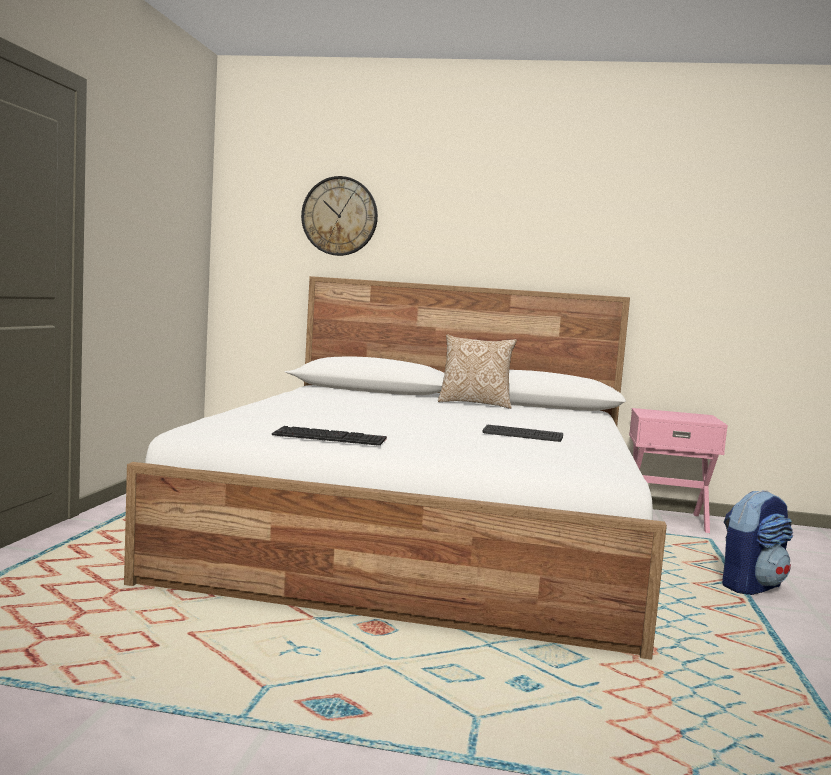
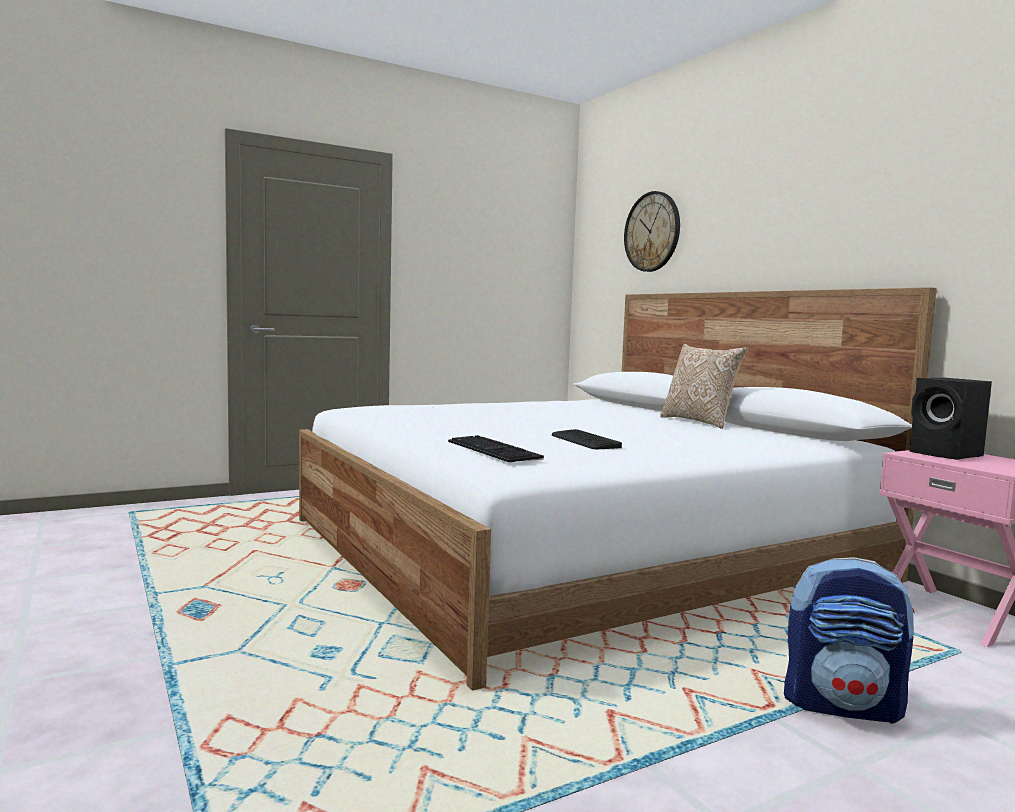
camera: 50 degrees right, 0 degrees up
(331, 437) = (390, 420): keyboard -> keyboard (495, 450)
(659, 413) = (947, 455): none -> black speaker

